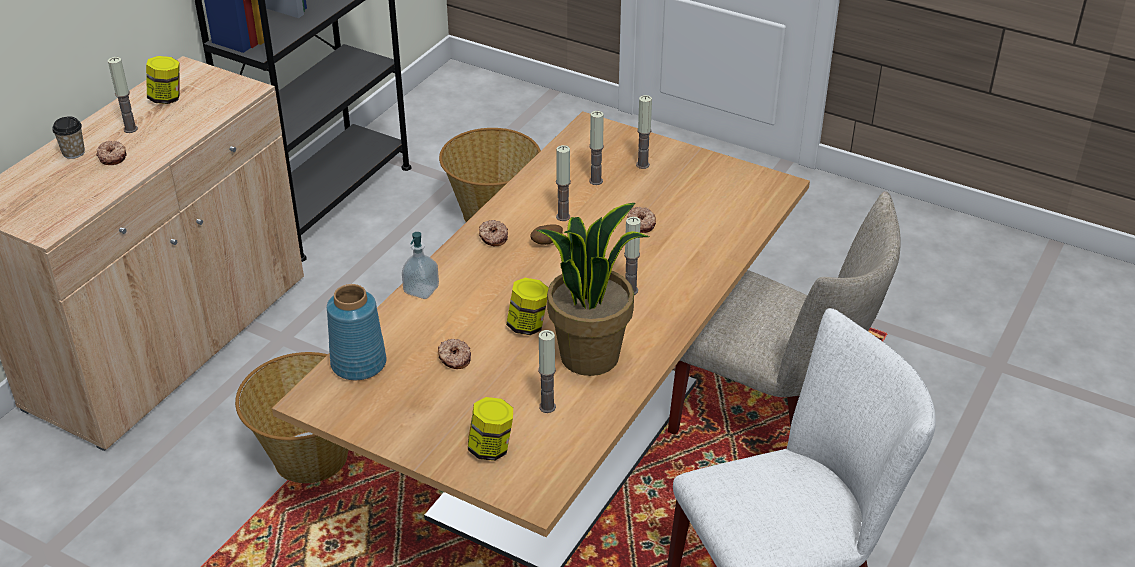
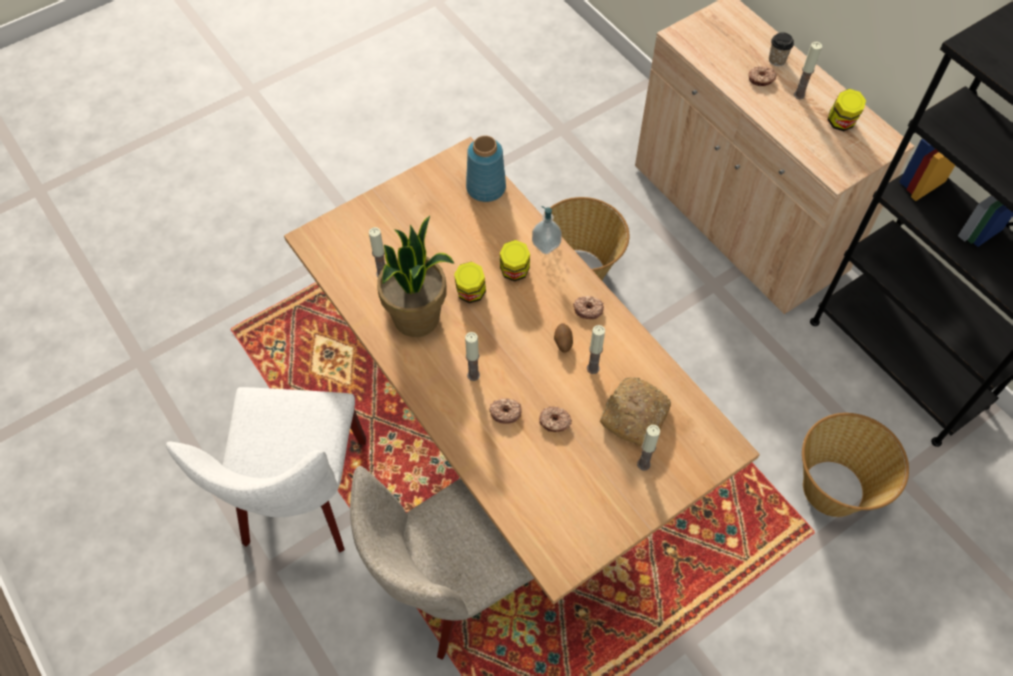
camera: 115 degrees right, 20 degrees up
(454, 359) = (460, 239): donut -> donut (505, 412)
(491, 448) = (365, 231): jar -> jar (514, 272)
(596, 181) = (634, 414): candle -> bread

